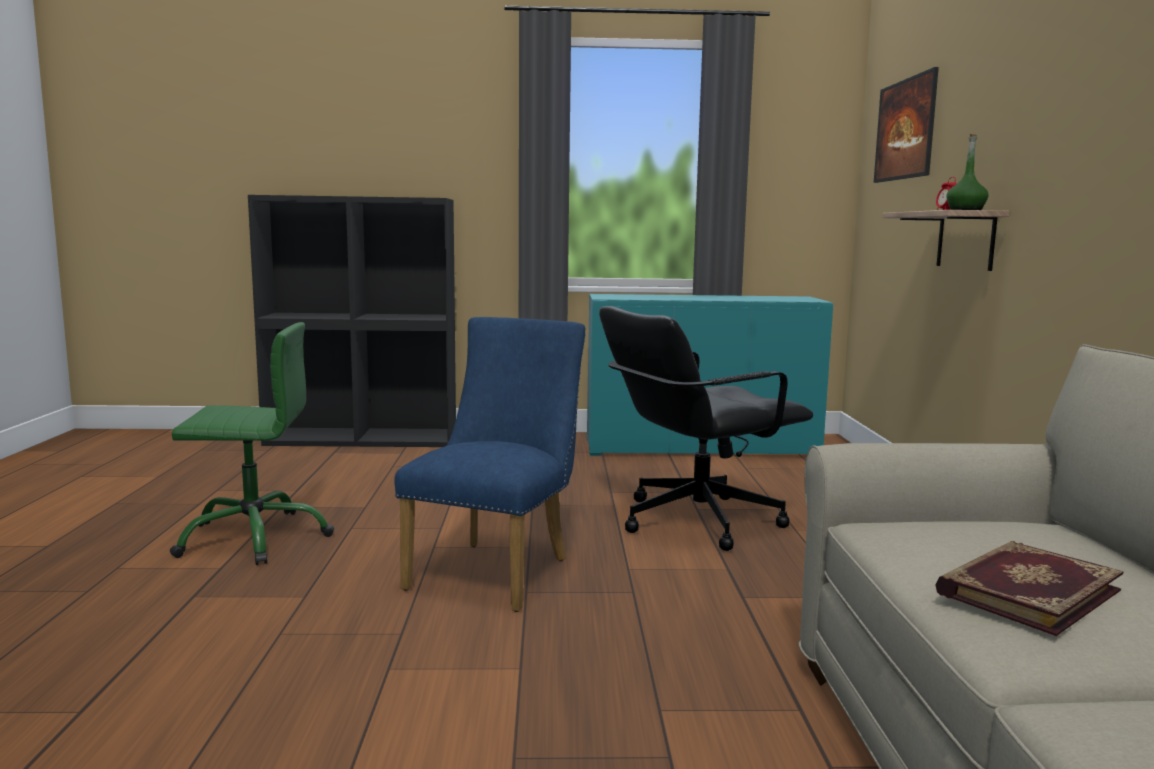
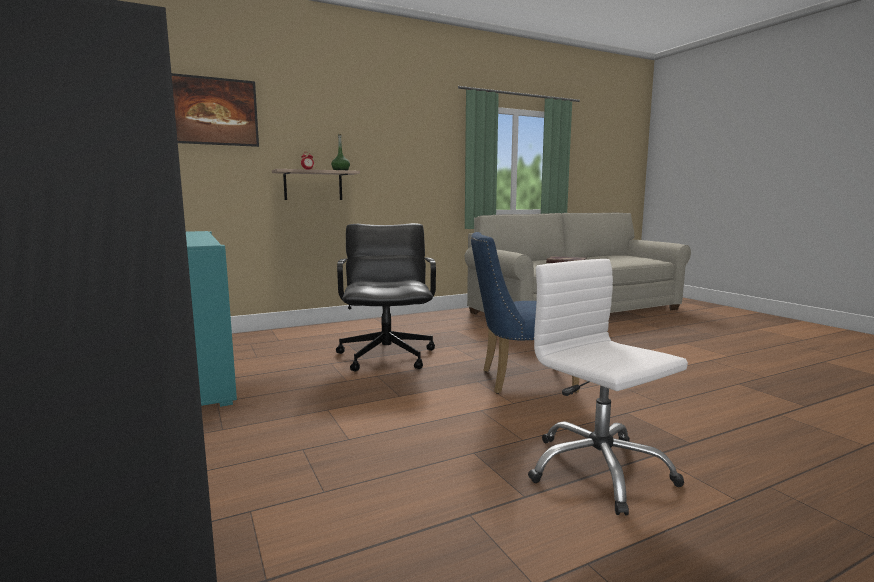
camera: 115 degrees left, 0 degrees up
(254, 537) = (598, 470): green office chair -> white office chair
(696, 521) = (387, 356): black office chair -> black office chair turned 135 degrees counterclockwise

